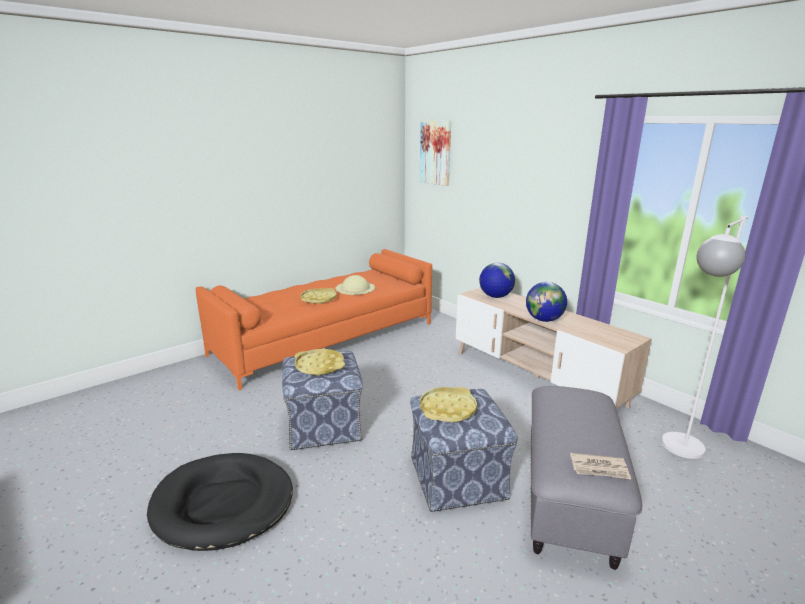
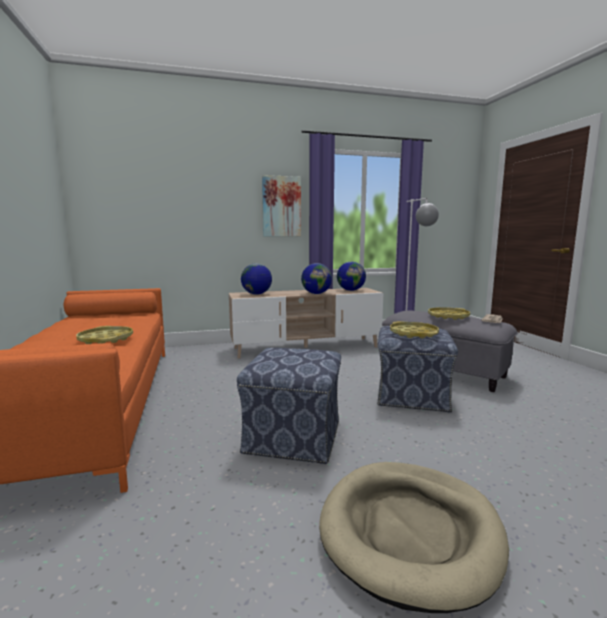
camera: 65 degrees left, 10 degrees down
(223, 504) = (410, 532): black dog bed -> beige dog bed
(319, 366) = (295, 357): yellow tray -> yellow tray (448, 317)
(355, 288) = (113, 325): beige hat -> none
(436, 152) = (120, 175): picture -> picture (281, 206)
(603, 333) = (351, 290): none -> globe

